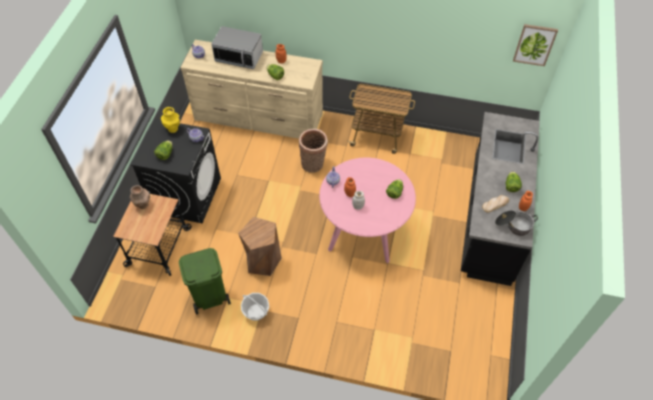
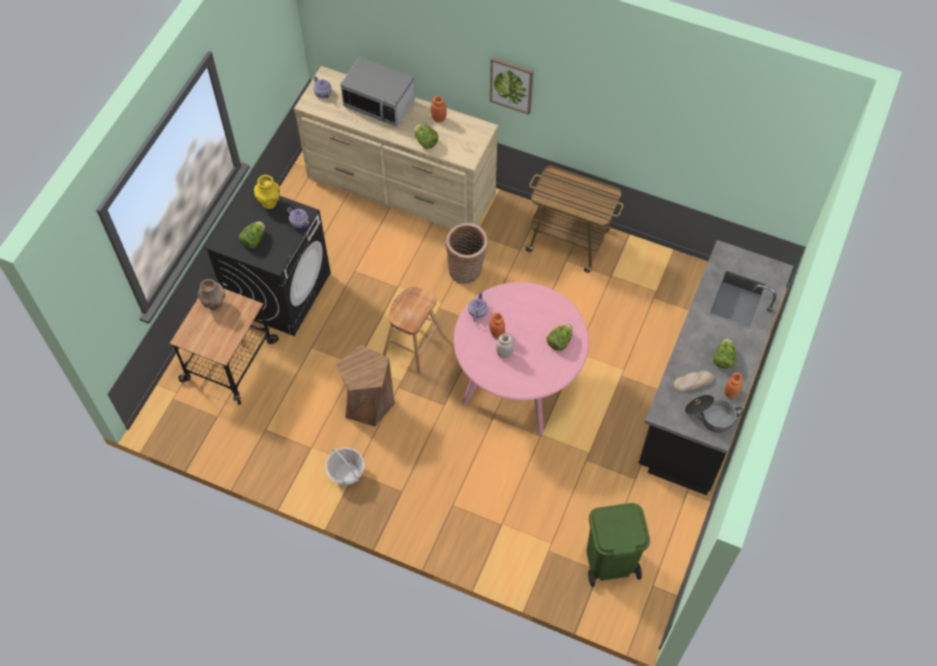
camera: 10 degrees right, 5 degrees up
(209, 296) = (288, 441): green trash can -> green trash can (609, 561)
(286, 217) = (413, 345): none -> brown stool
(534, 44) = (794, 160): picture -> picture (511, 84)

